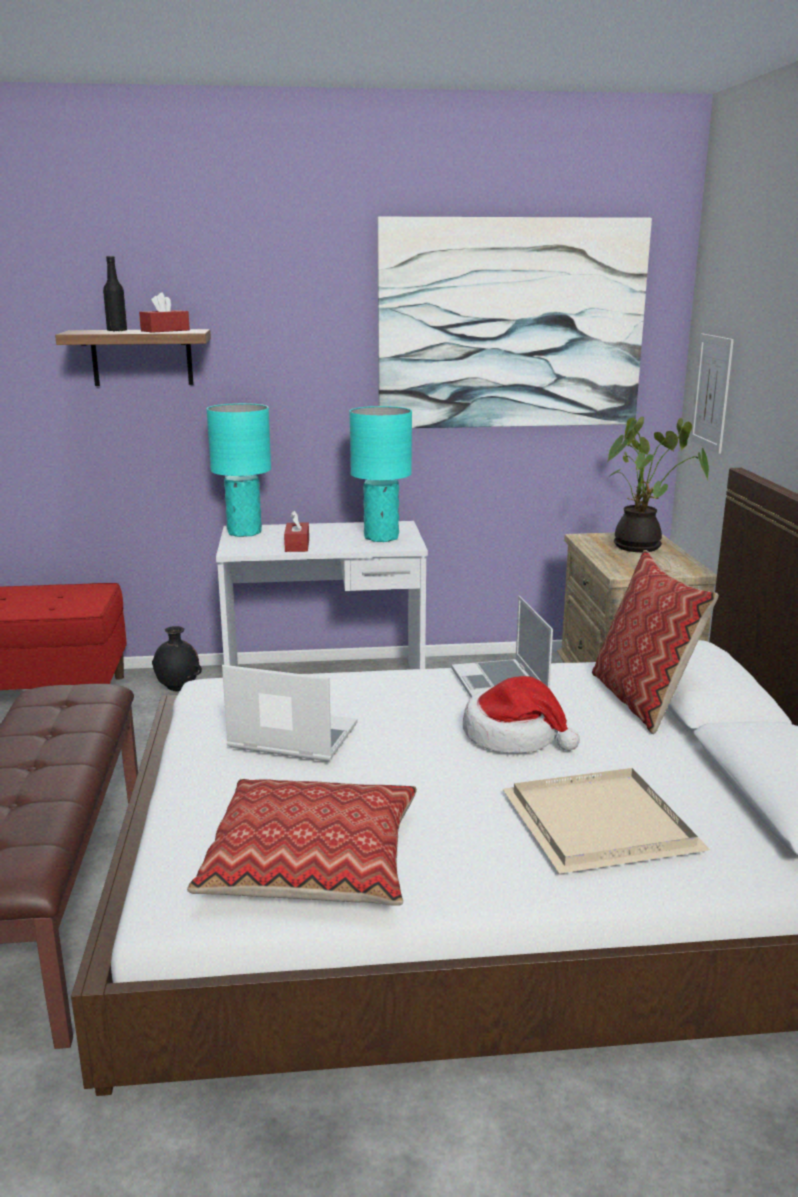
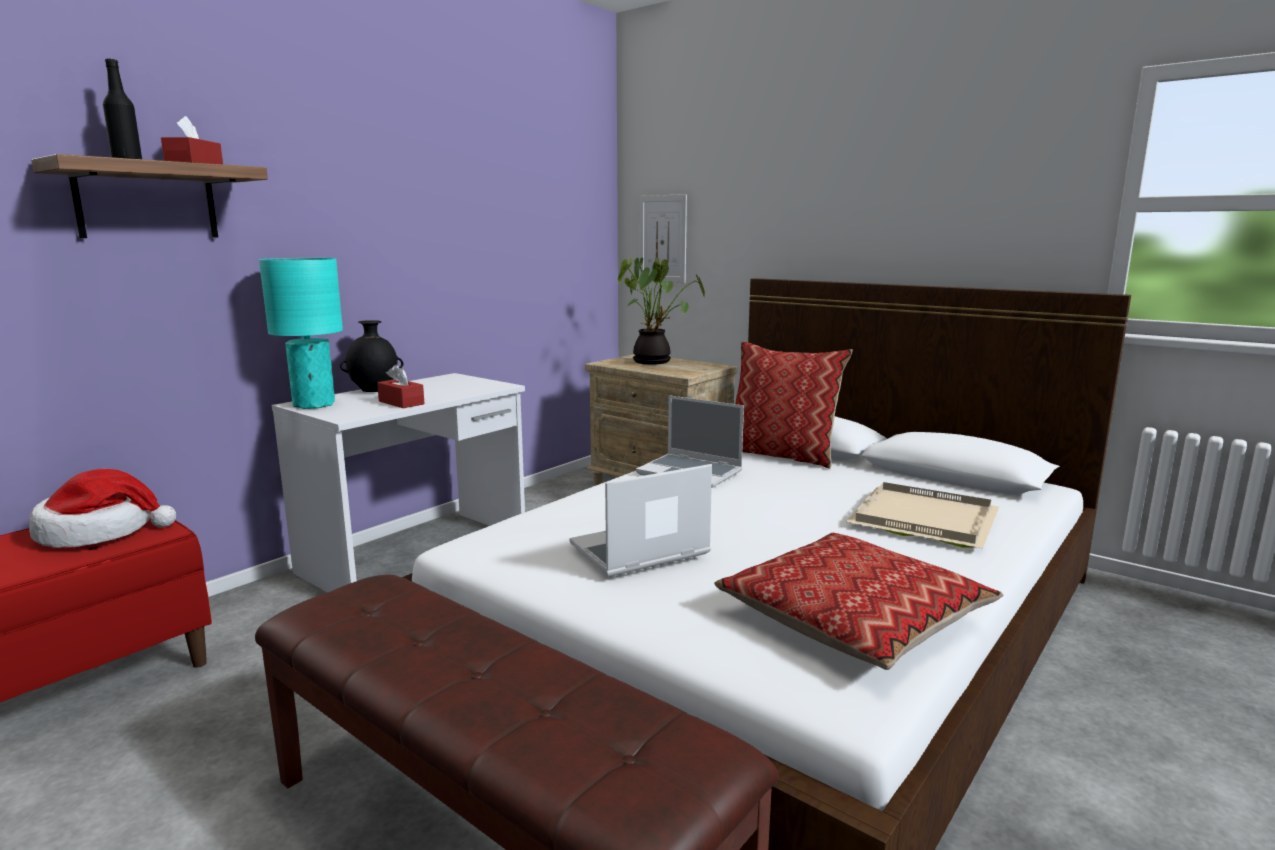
camera: 45 degrees left, 5 degrees down
(178, 688) = (258, 610): black vase -> black vase (374, 390)
(381, 537) = (463, 385): turquoise table lamp -> none
(511, 324) = (510, 184): picture -> none
(514, 735) = (769, 495): hat -> hat (99, 532)

